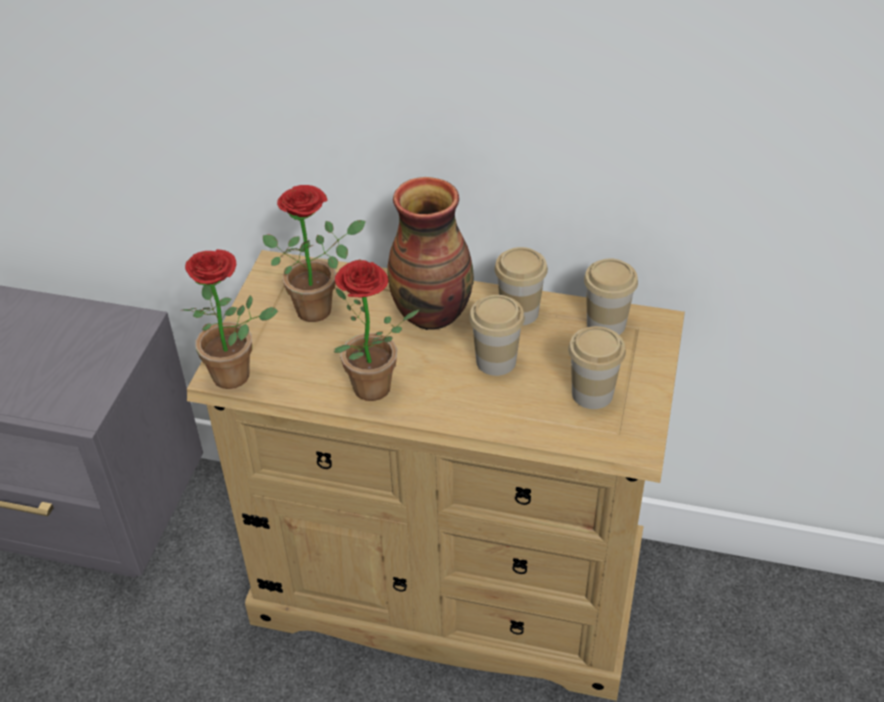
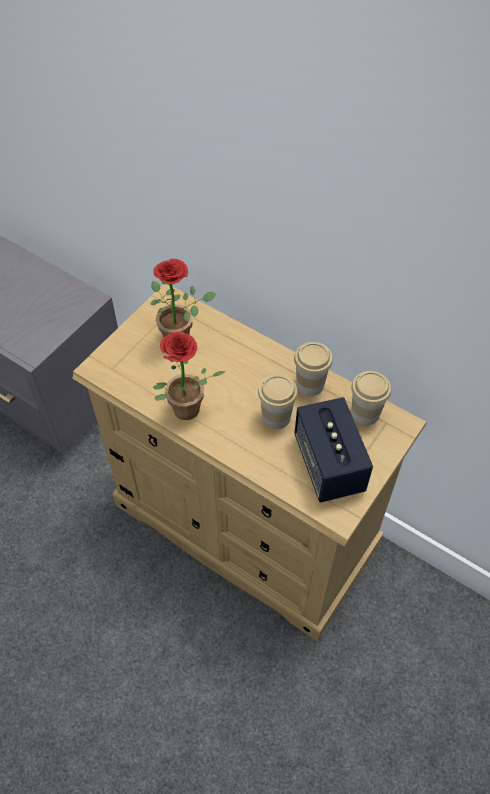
camera: 20 degrees right, 10 degrees up
(240, 375) = (109, 372): potted plant -> none
(433, 312) = (253, 366): vase -> none
(592, 394) = (328, 464): cup -> speaker

